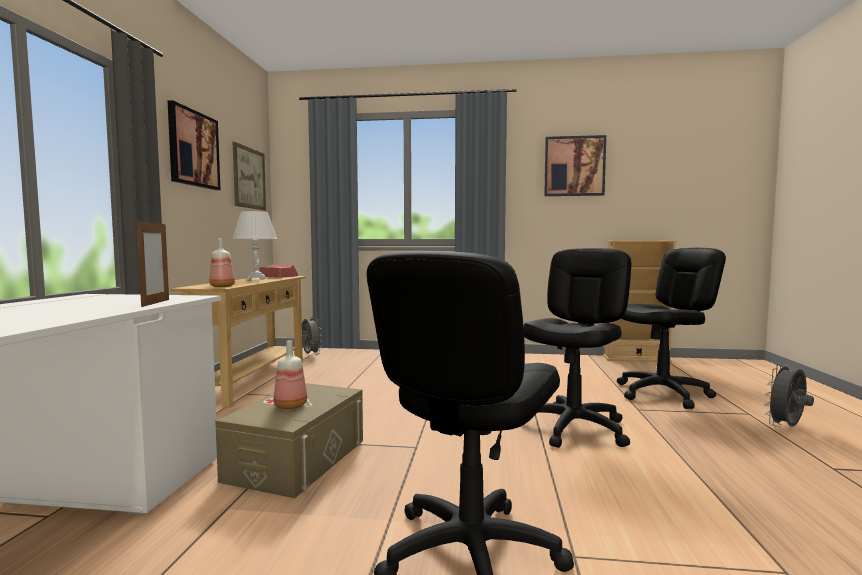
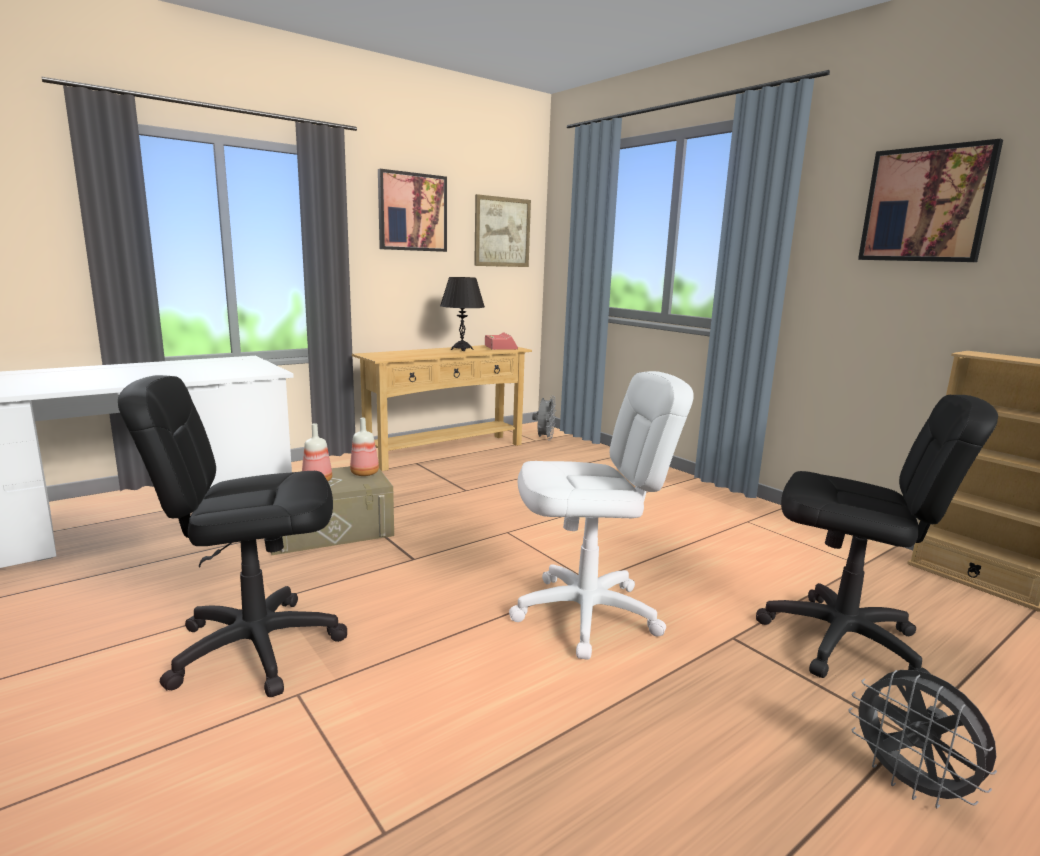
camera: 45 degrees right, 10 degrees up
(155, 303) = (225, 375): picture frame -> none
(223, 286) = (388, 357): bottle -> bottle (365, 473)
(256, 279) = (462, 349): white table lamp -> black table lamp
(574, 428) = (586, 614): black office chair -> white office chair
(787, 427) = (911, 785): grey fan -> grey fan turned 135 degrees counterclockwise

